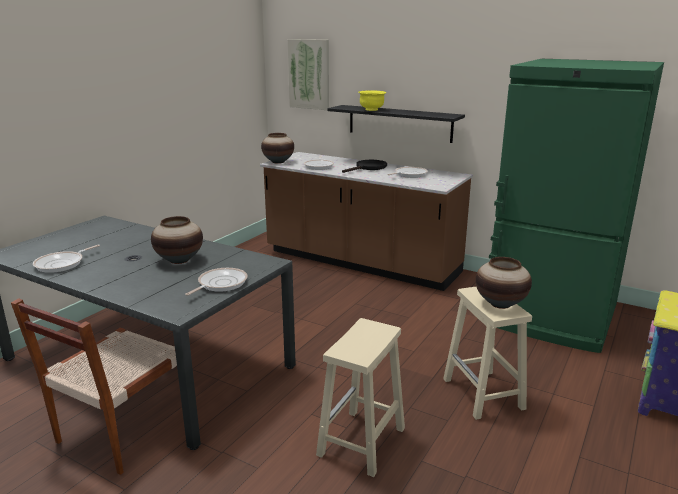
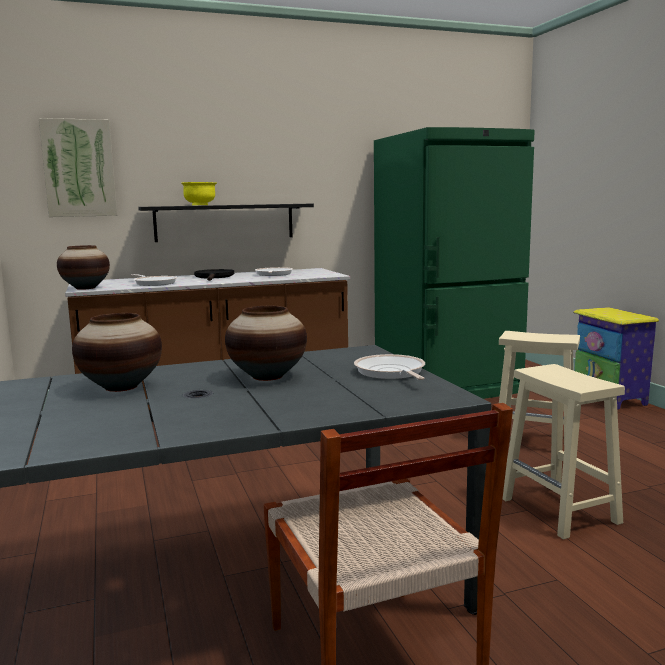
camera: 50 degrees left, 10 degrees down
(62, 264) = (111, 431): frying pan -> none
(500, 304) = (547, 336): vase -> vase (121, 387)

